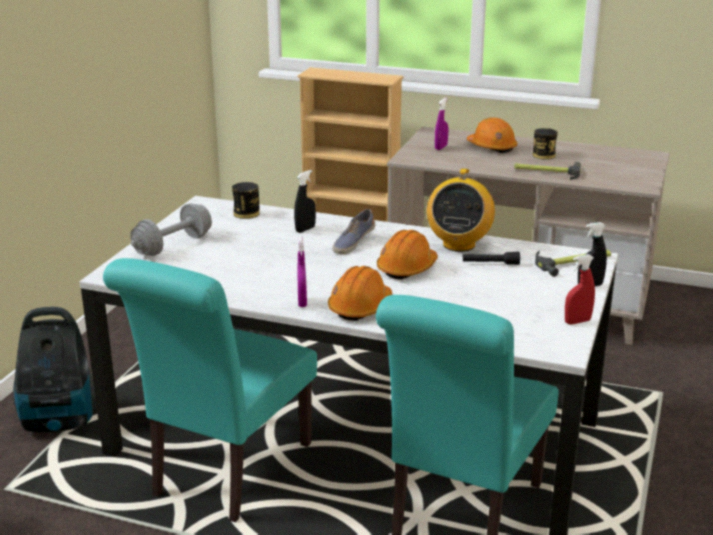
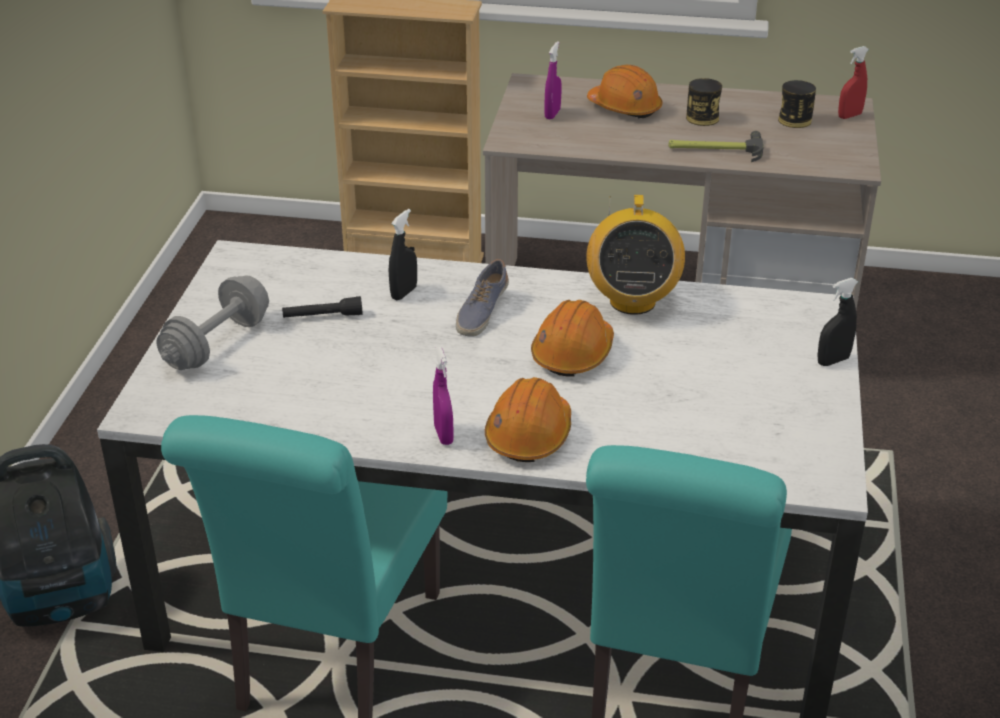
camera: 10 degrees left, 10 degrees up
(246, 213) = (307, 269): can -> can (794, 120)
(490, 264) = (687, 334): black flashlight -> black flashlight (322, 316)
(574, 262) = (800, 319): hammer -> none
(577, 321) = (834, 429): red spray bottle -> red spray bottle (849, 116)

